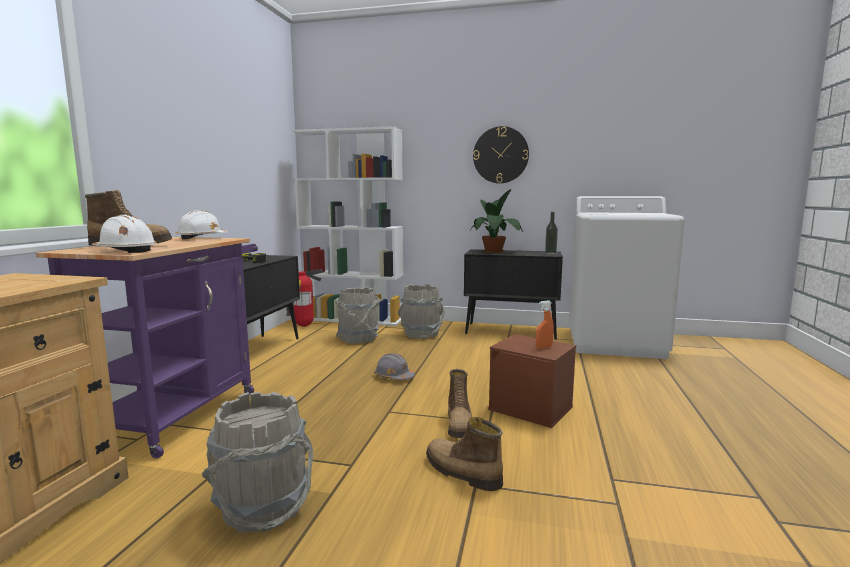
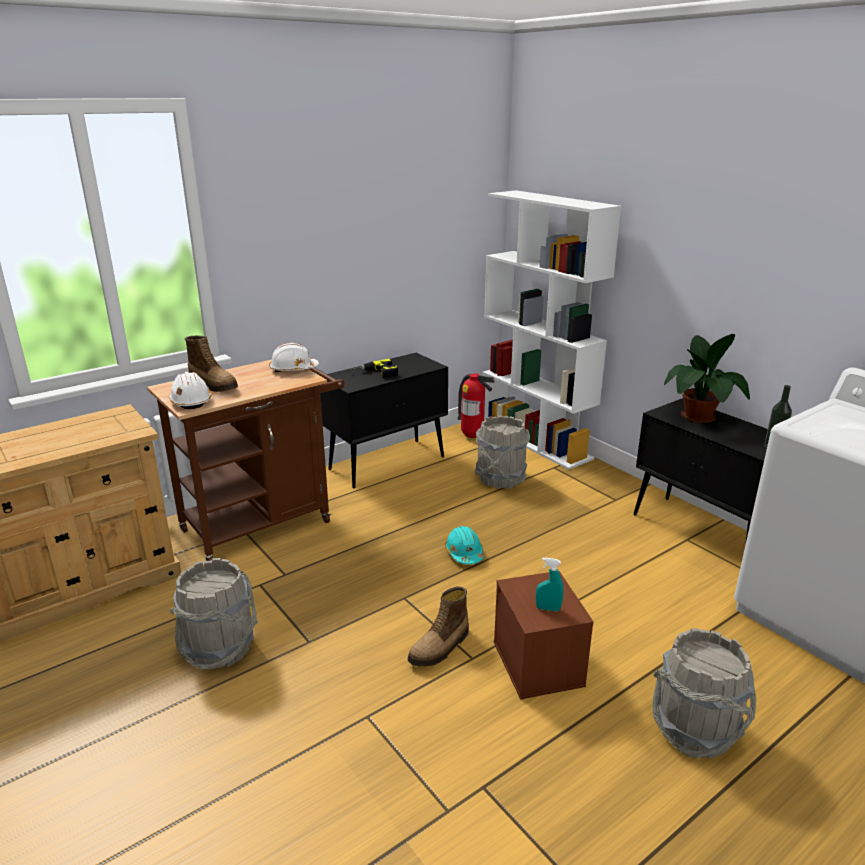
camera: 40 degrees right, 15 degrees up
(182, 412) = (265, 522): purple cart -> brown cart
(393, 377) = (464, 553): grey hard hat -> turquoise hard hat
(421, 334) = (578, 496): grey bucket -> grey bucket (695, 730)
(461, 473) = (372, 698): boot -> none
(500, 155) = (749, 268): wall clock -> none
(544, 347) = (548, 608): orange spray bottle -> turquoise spray bottle

